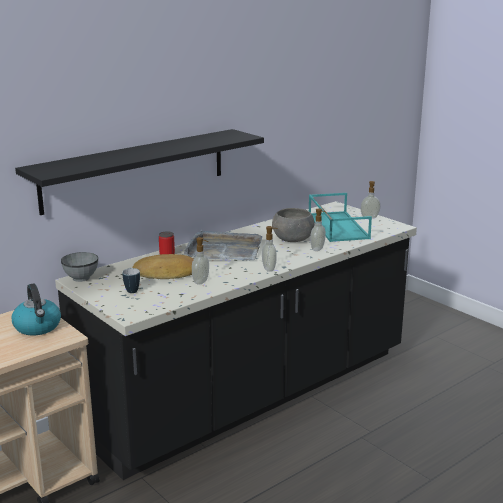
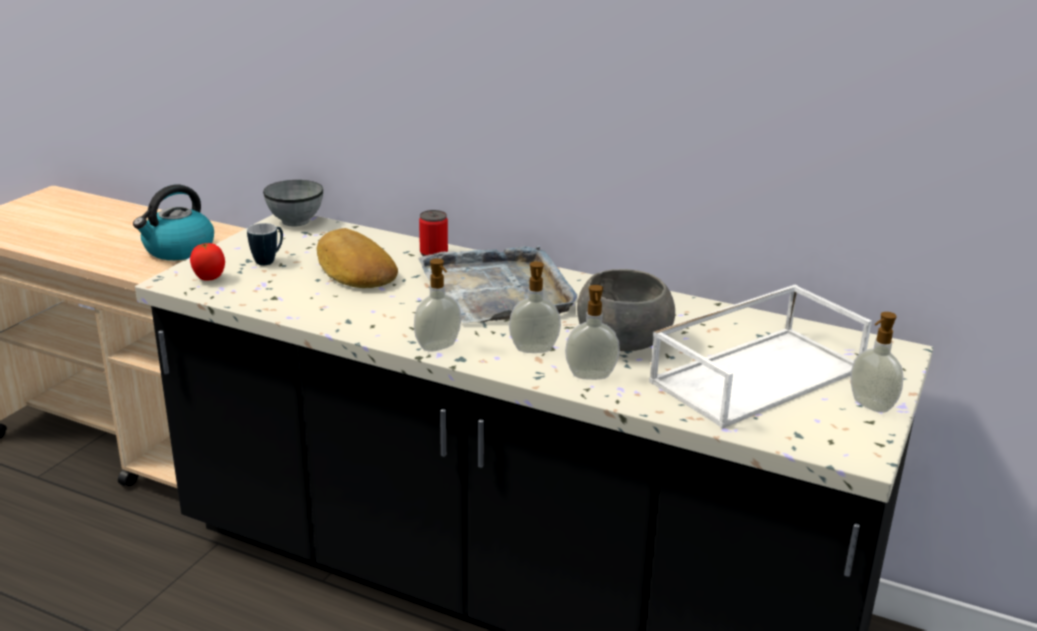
camera: 65 degrees right, 5 degrees up
(135, 170) = (427, 84): black shelf -> none
(139, 306) = (209, 279): none -> tomato
(201, 282) = (335, 302): soap dispenser -> soap dispenser (534, 350)
(336, 226) = (757, 374): turquoise tray -> white tray

